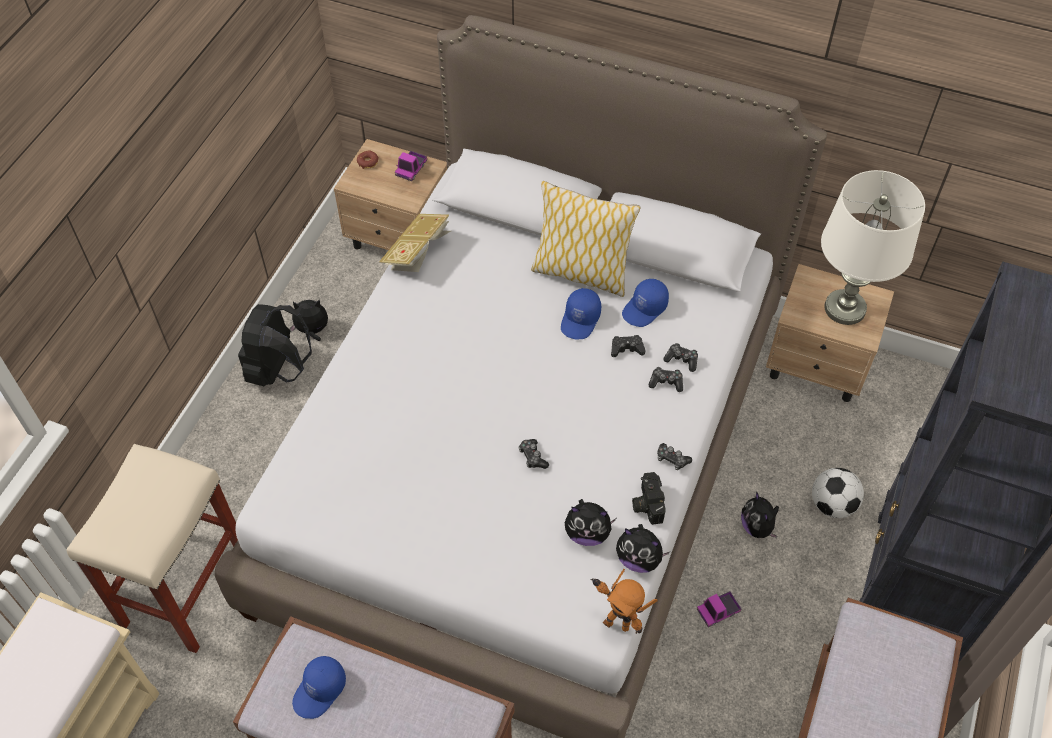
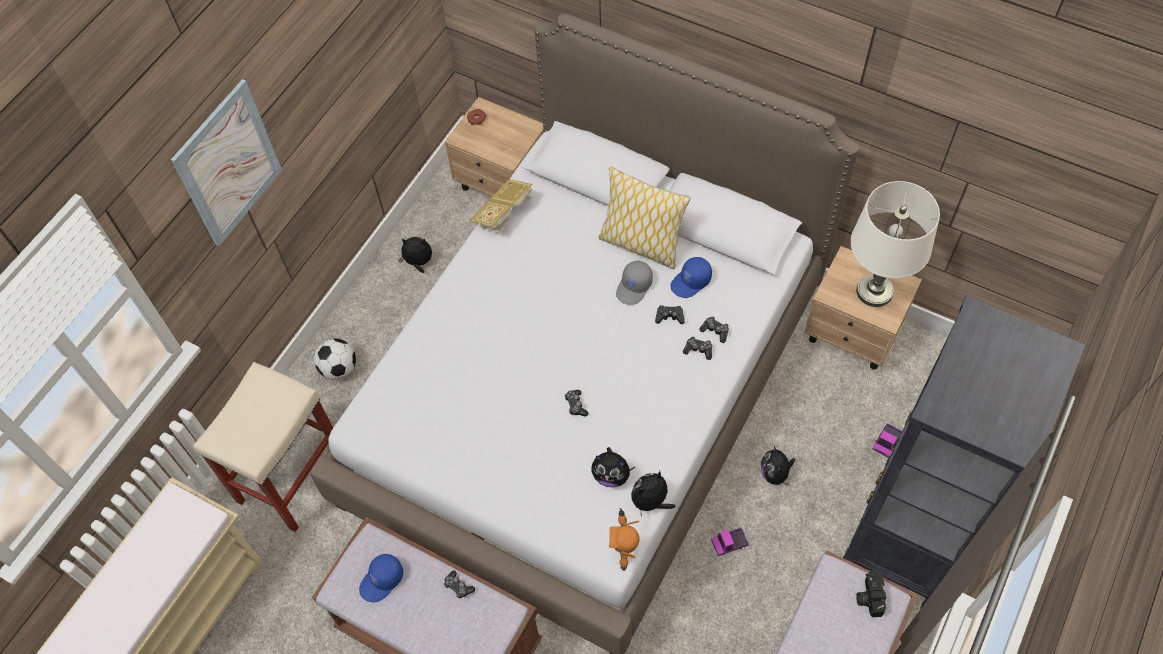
camera: 10 degrees right, 5 degrees up
(93, 194) = (228, 164): none -> picture
(279, 370) = (386, 295): black backpack -> none
(411, 169) = (513, 129): toy truck -> toy truck (886, 442)
(581, 320) = (634, 287): blue cap -> grey cap
(616, 622) = (624, 553): toy robot -> toy robot turned 45 degrees clockwise
(639, 559) = (650, 501): plush toy -> plush toy turned 105 degrees clockwise
(646, 503) = (664, 455): camera -> camera (868, 596)
(672, 459) = (692, 419): game controller -> game controller (458, 587)
(832, 505) = (844, 461): football -> football (339, 368)

